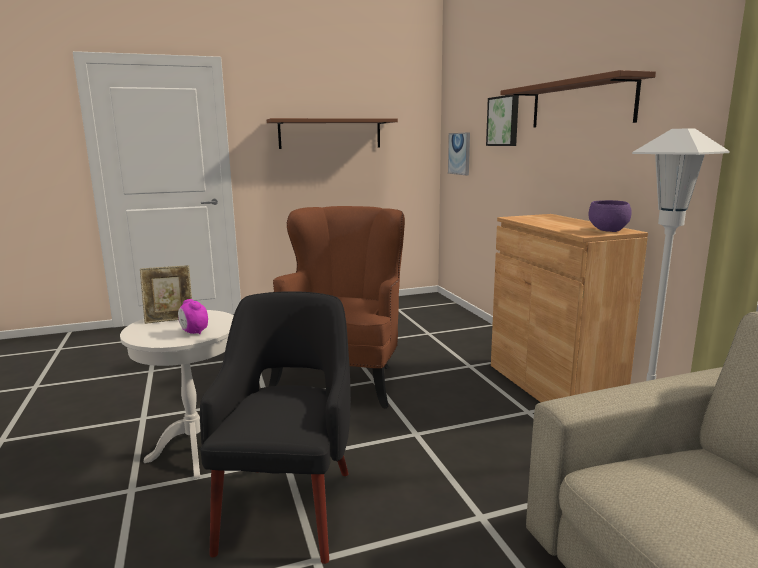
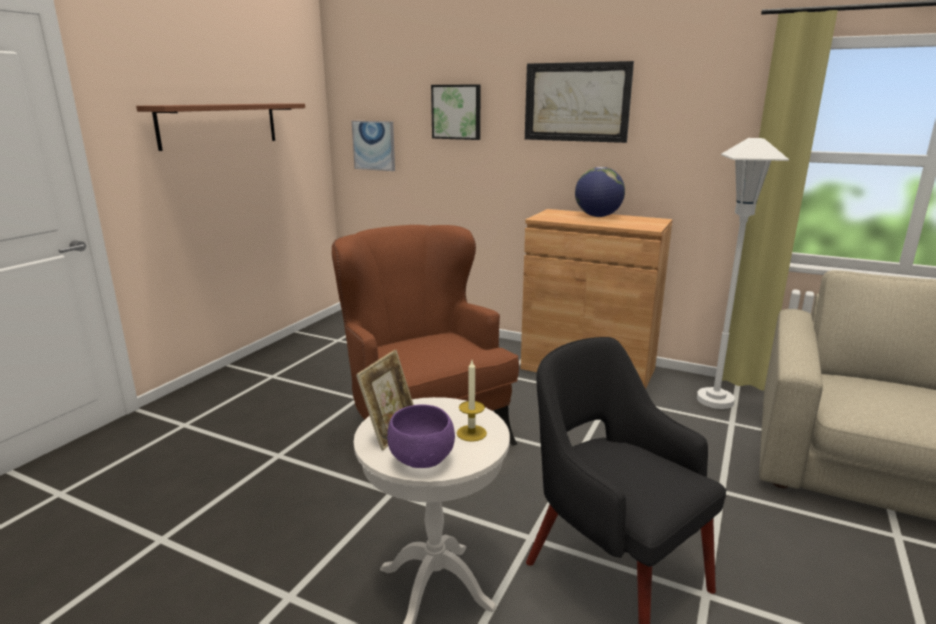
camera: 45 degrees left, 5 degrees up
(194, 332) = (471, 433): alarm clock -> candle
(572, 222) = (598, 216): none -> globe
(580, 104) = (576, 102): brown shelf -> picture
(609, 231) = (651, 222): purple bowl -> purple bowl (423, 461)

